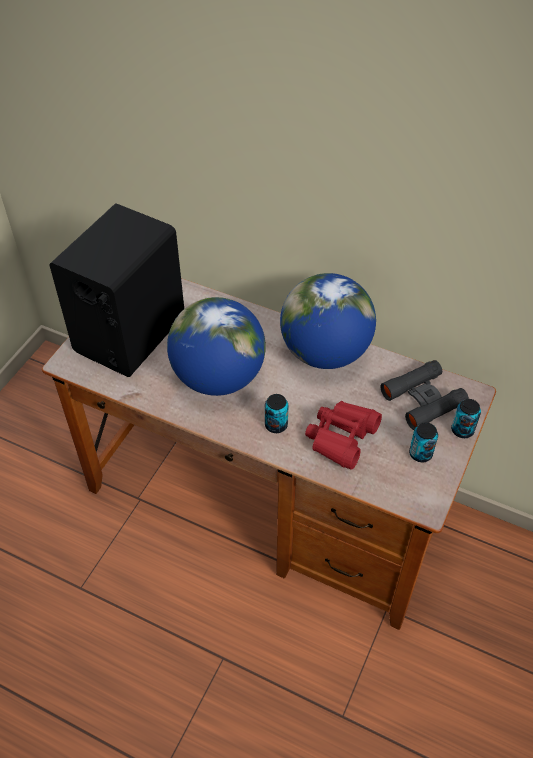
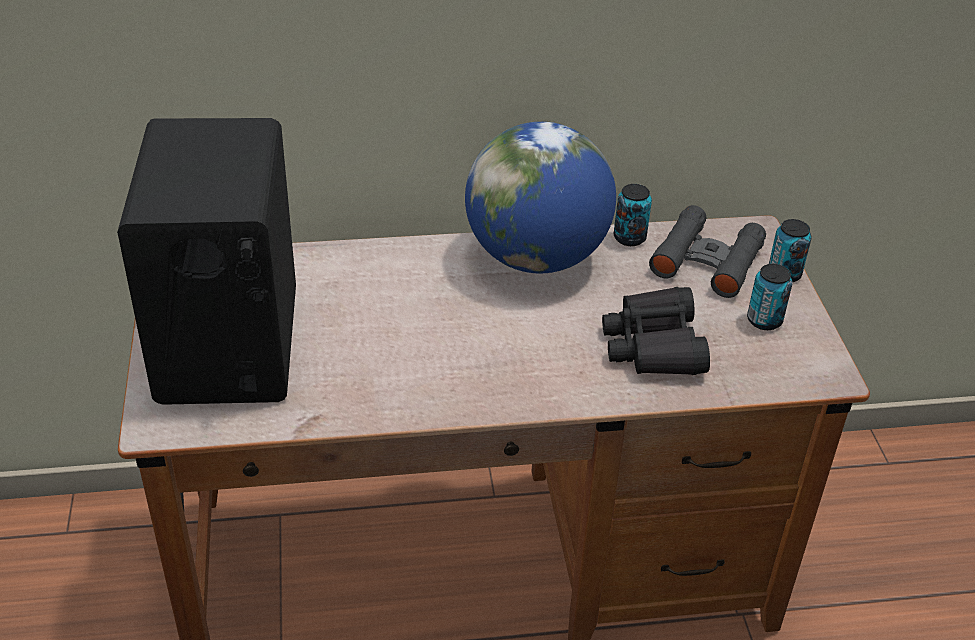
camera: 35 degrees left, 10 degrees down
(218, 377) = (420, 345): globe -> none
(276, 425) = (556, 368): can -> can (629, 238)
(341, 437) = (654, 345): red binoculars -> black binoculars

